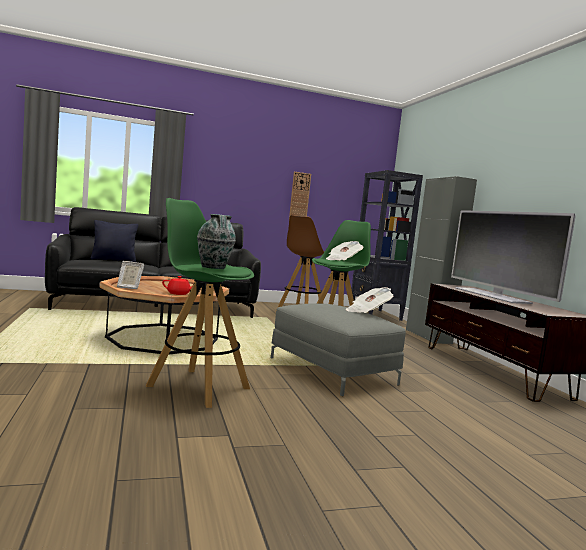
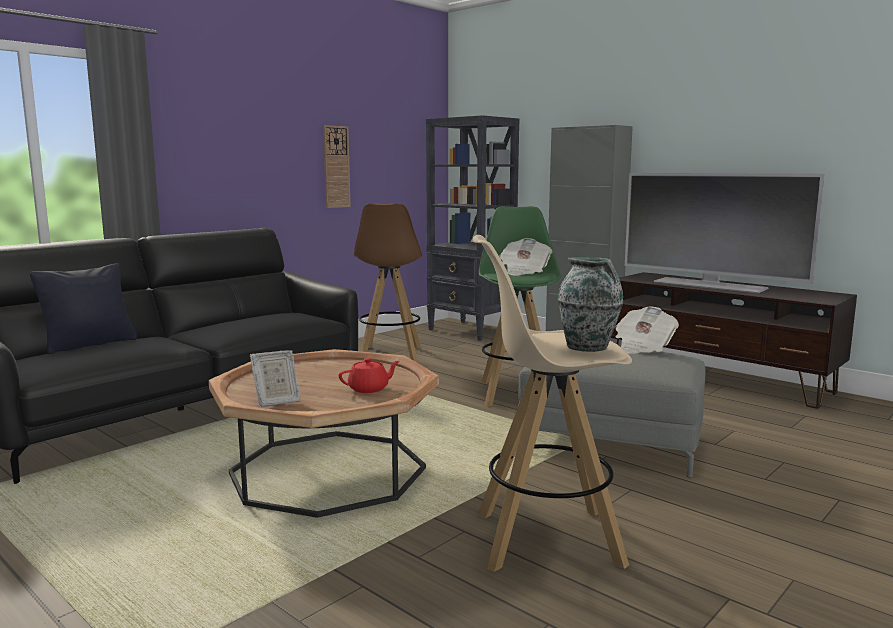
camera: 30 degrees left, 5 degrees up
(197, 386) = (545, 538): green stool -> beige stool

